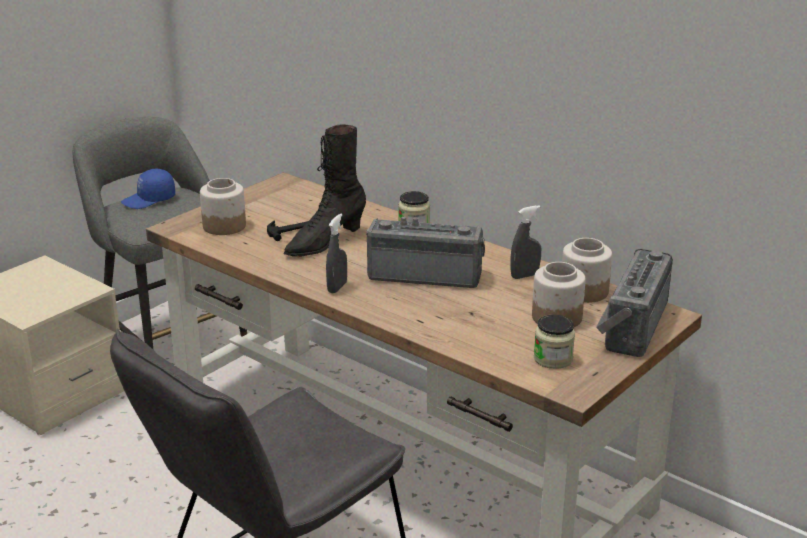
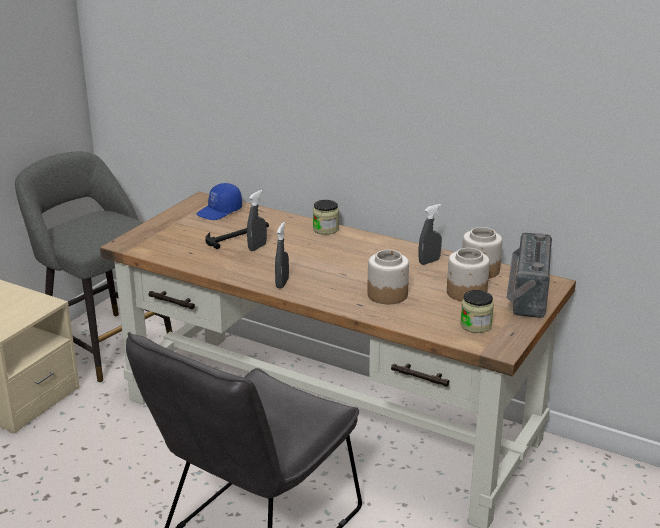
camera: 10 degrees left, 0 degrees up
(149, 200) = (83, 223): blue cap -> blue cap (220, 211)
(224, 226) = (167, 240): jar -> jar (387, 294)
(325, 242) = (257, 247): black boot -> grey spray bottle
(425, 275) = (350, 267): radio -> none

